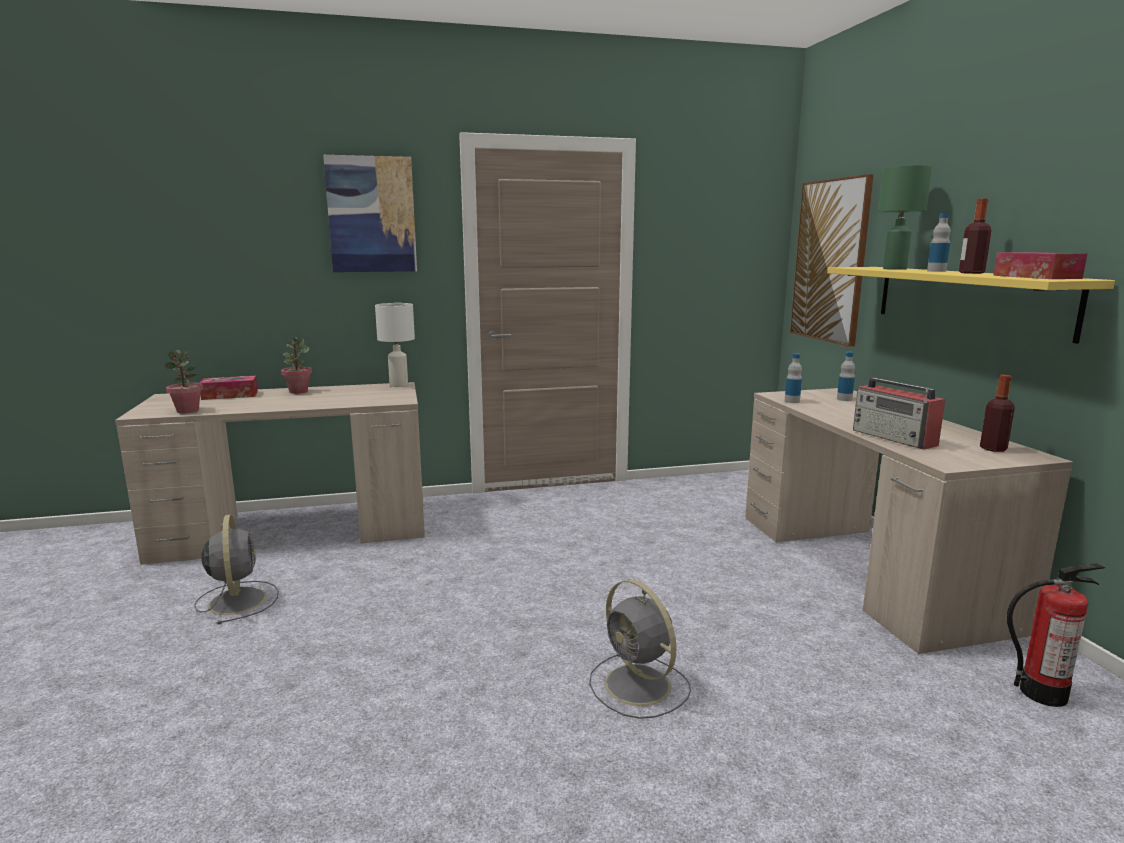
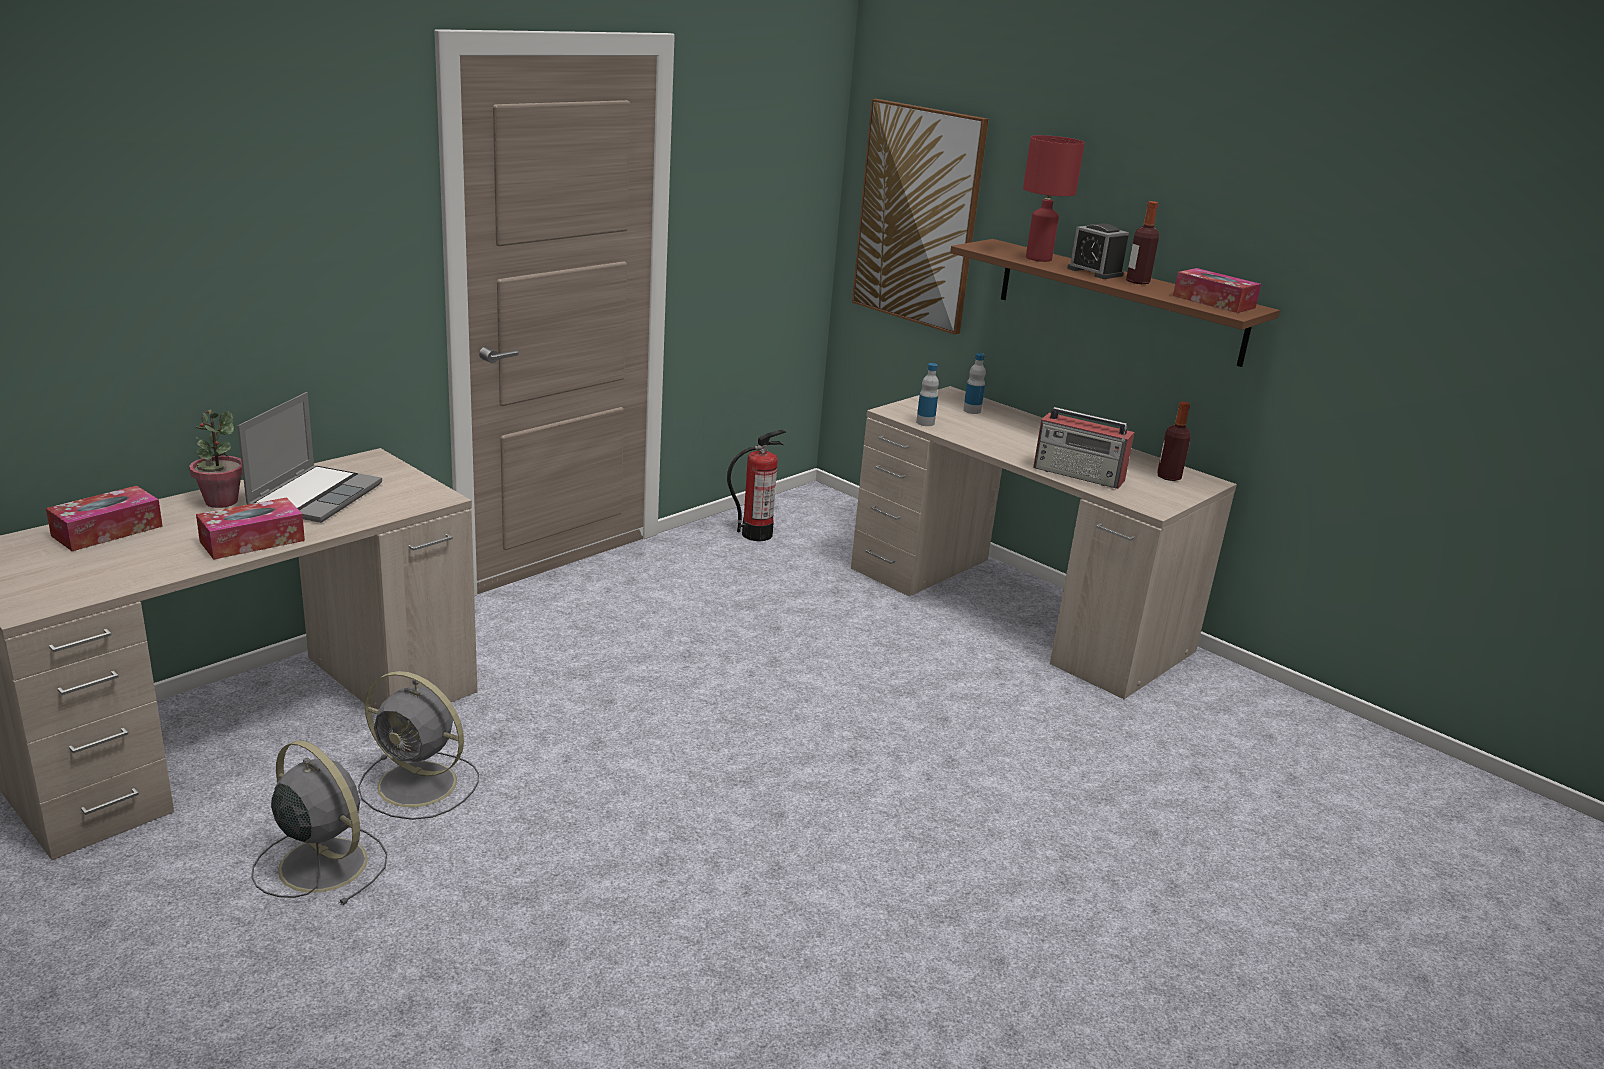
camera: 35 degrees left, 10 degrees up
(188, 411) = (107, 583): potted plant -> none
(279, 405) = (252, 541): none -> tissue box
(344, 394) = (315, 496): none -> laptop
(371, 215) = (303, 177): picture -> none
(399, 385) = (371, 460): white table lamp -> none
(639, 686) = (927, 811): grey fan -> grey fan (420, 785)
(894, 269) = (1037, 258): green table lamp -> red table lamp
(936, 271) = (1095, 272): bottle -> alarm clock
(968, 299) = (1119, 301): yellow shelf -> brown shelf
(1042, 693) = (1230, 710): fire extinguisher -> fire extinguisher (756, 534)

